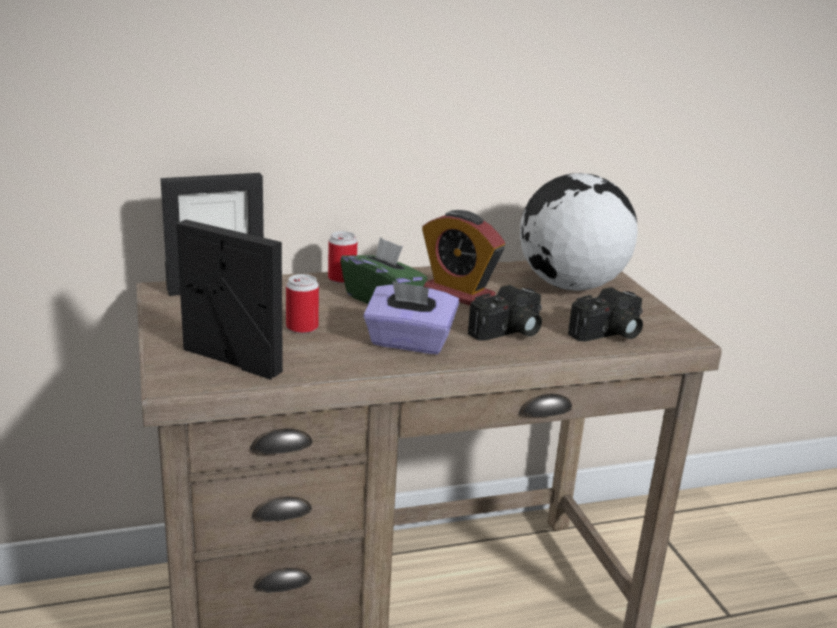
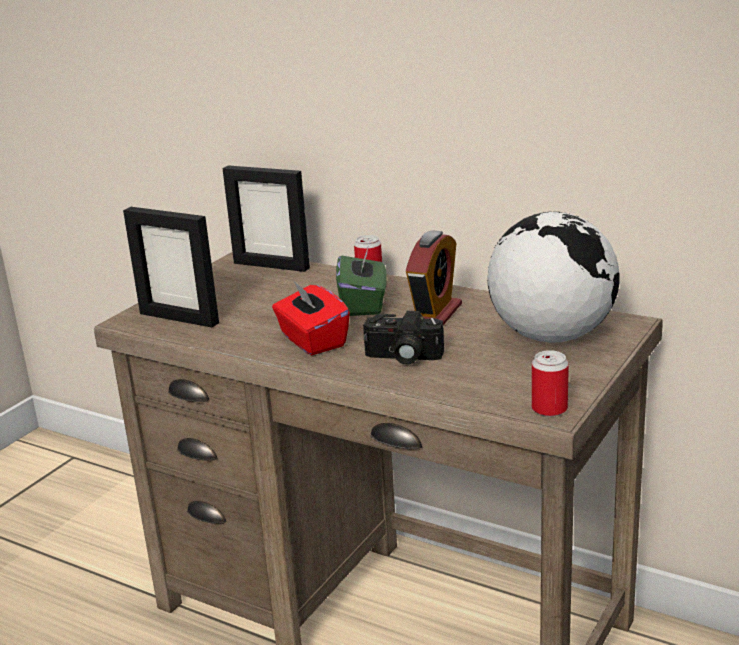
camera: 50 degrees right, 0 degrees up
(230, 361) = (180, 317): picture frame -> picture frame turned 135 degrees clockwise
(302, 327) = (266, 308): can -> can (549, 409)
(409, 343) = (312, 341): purple tissue box -> red tissue box
(458, 293) = (433, 315): alarm clock -> alarm clock turned 150 degrees counterclockwise
(608, 334) = (485, 386): camera -> none

